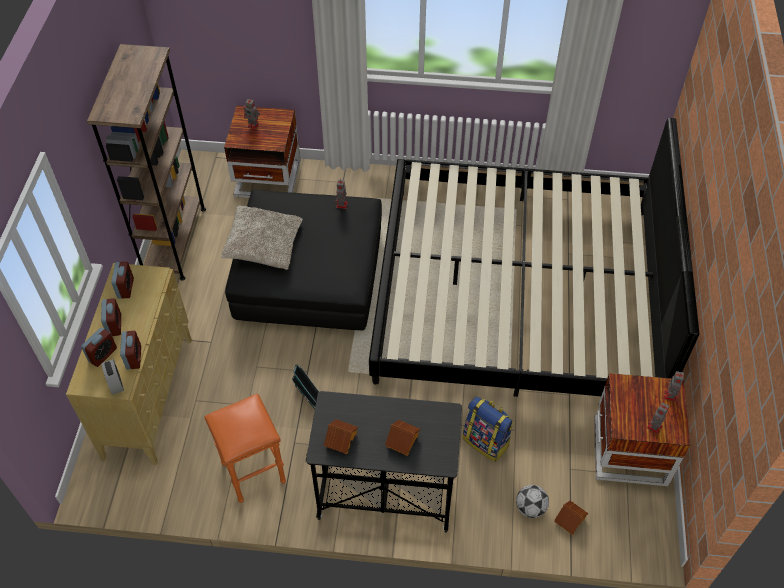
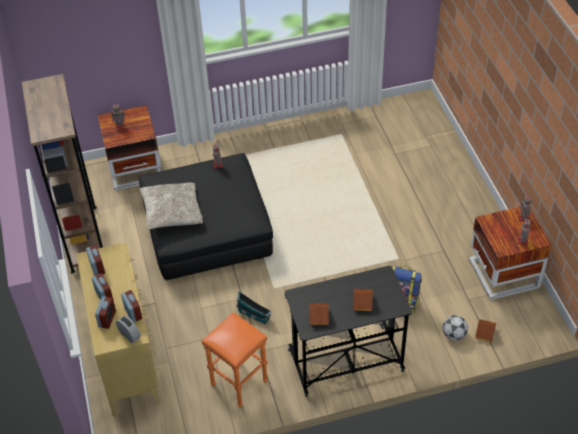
camera: 20 degrees left, 5 degrees down
(518, 292) = (372, 192): bed -> none

